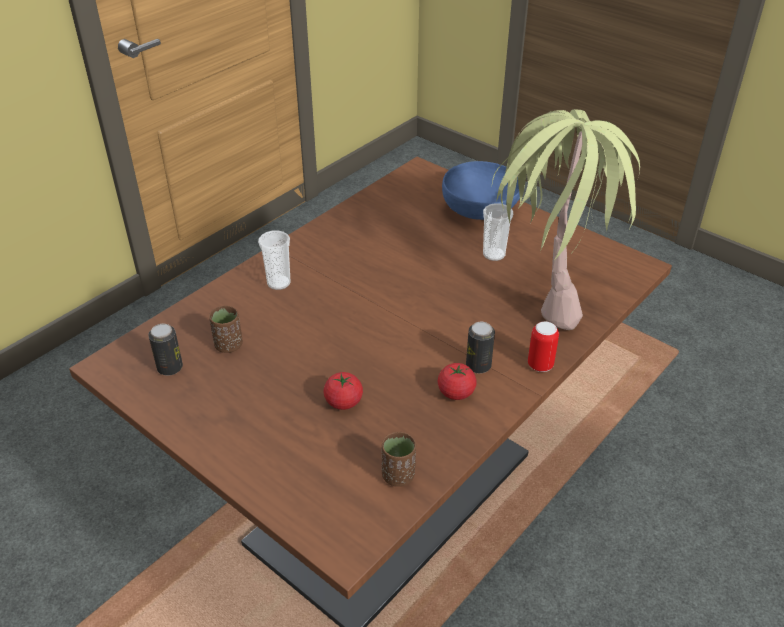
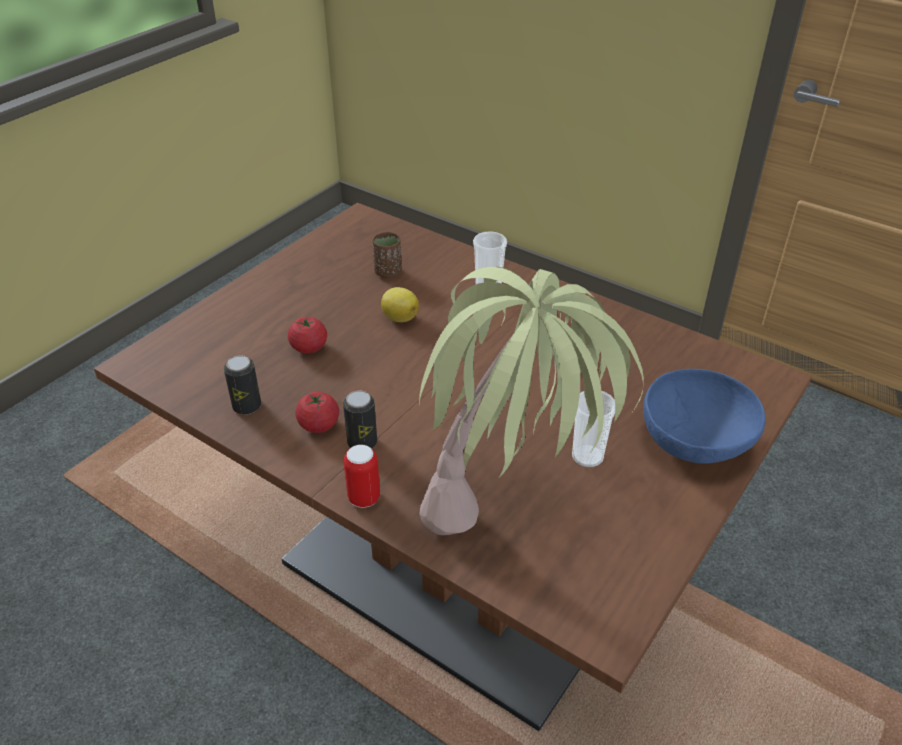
camera: 85 degrees right, 0 degrees up
(170, 368) = (357, 247): can -> can (247, 406)
(308, 339) = (399, 317): none -> lemon
(398, 475) = (209, 388): brown cup -> none

